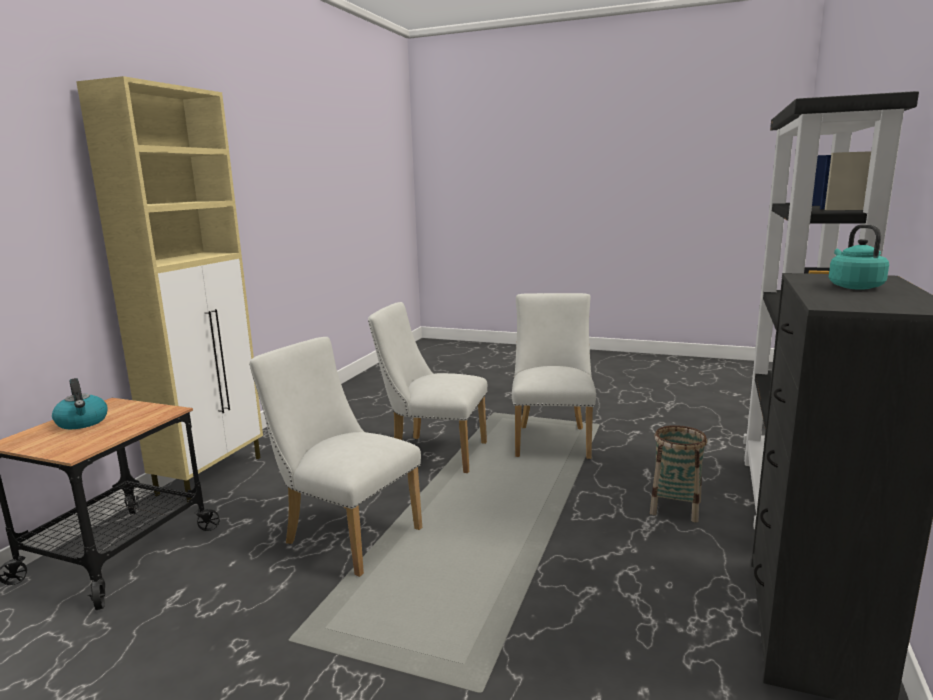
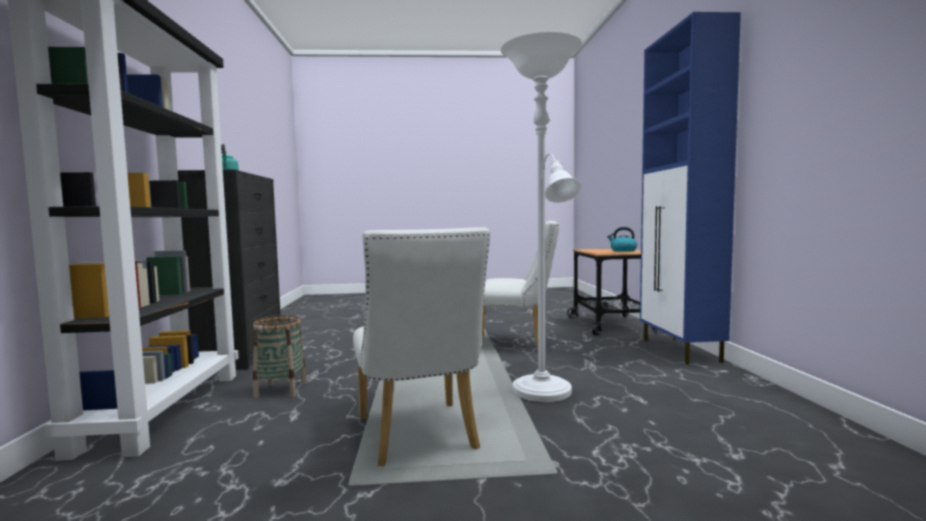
camera: 155 degrees right, 10 degrees down
(212, 475) = (680, 350): beige cabinet -> blue cabinet
(432, 453) = (544, 393): white chair -> white floor lamp

